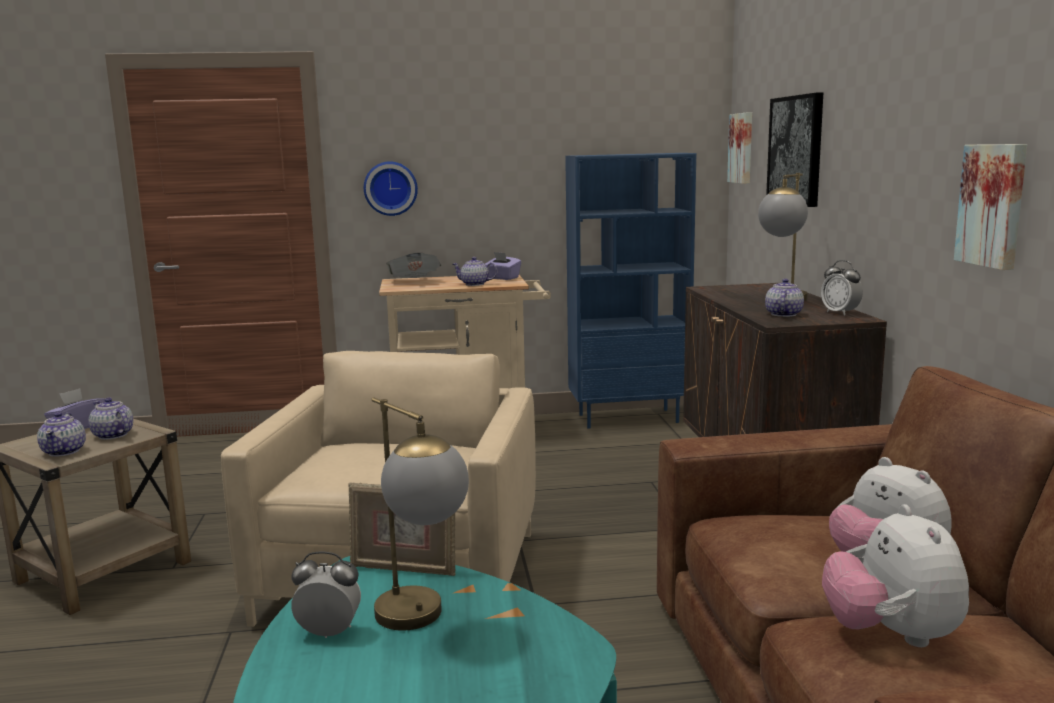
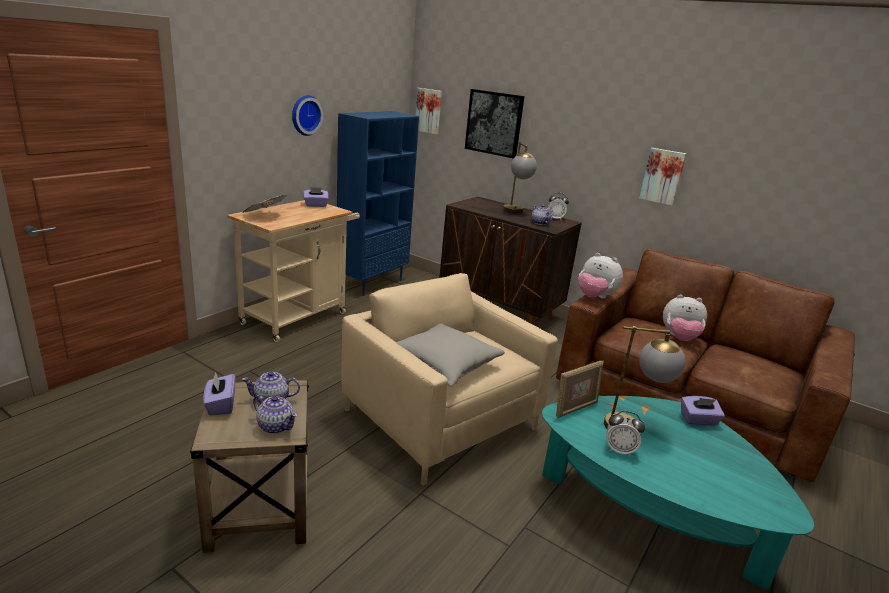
camera: 50 degrees left, 10 degrees up
(329, 632) = (619, 450): alarm clock -> alarm clock turned 120 degrees counterclockwise
(338, 462) = (444, 365): none -> grey pillow
(390, 188) = (230, 140): wall clock -> wall clock (305, 115)
(475, 284) = (316, 214): teapot -> none
(559, 668) = (698, 420): none -> purple tissue box
(891, 635) = (734, 363): plush toy -> plush toy (595, 297)

